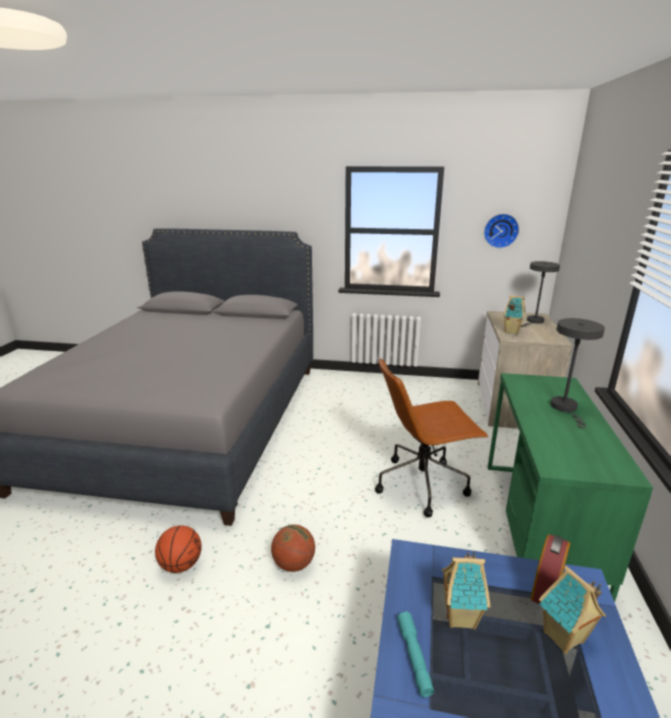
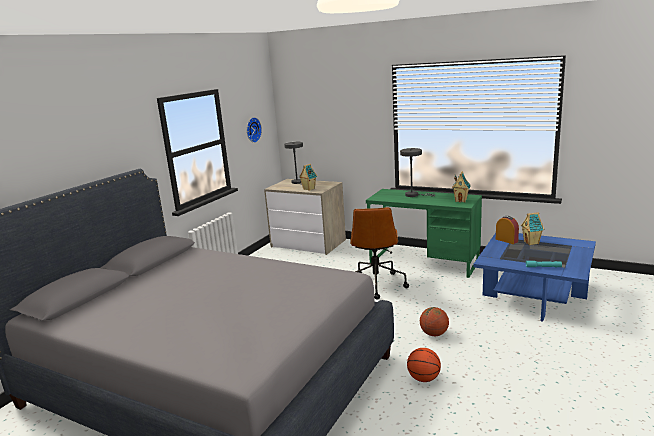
camera: 70 degrees left, 5 degrees down
(461, 617) = (523, 256): toy house -> toy house (461, 200)

